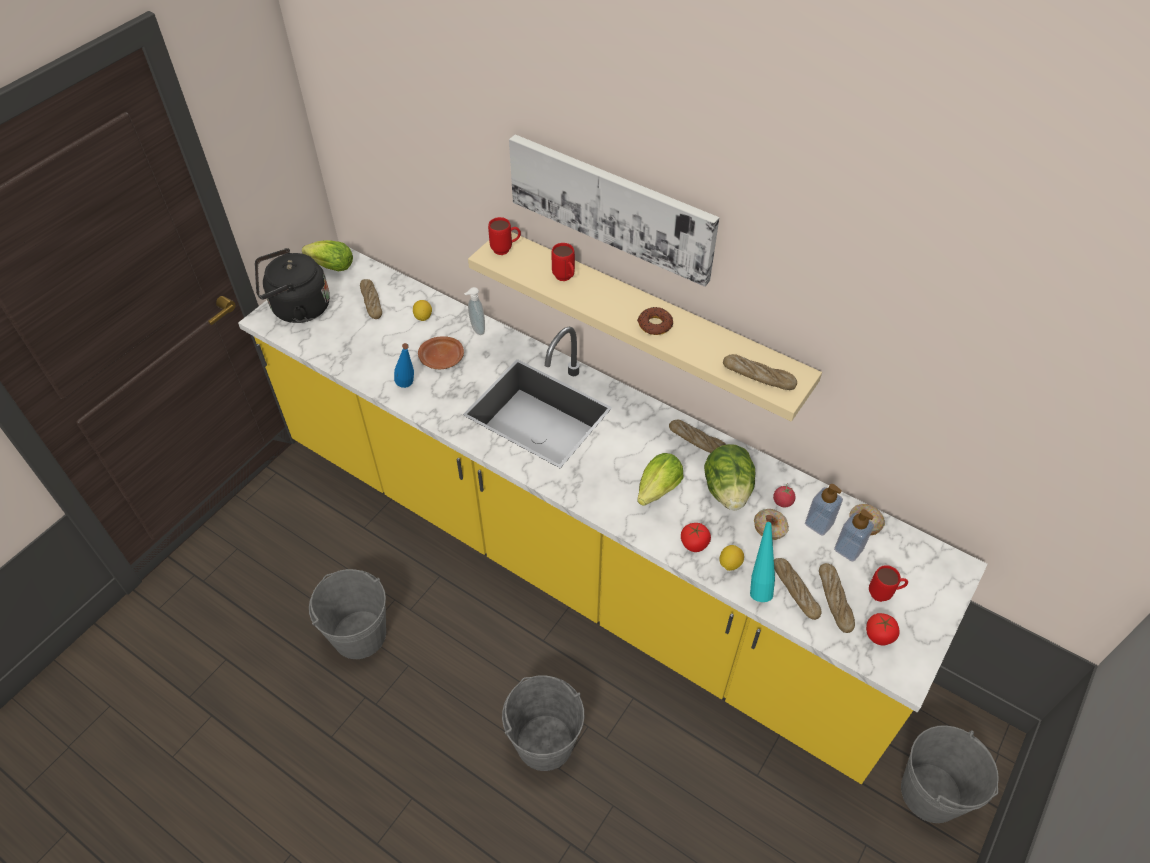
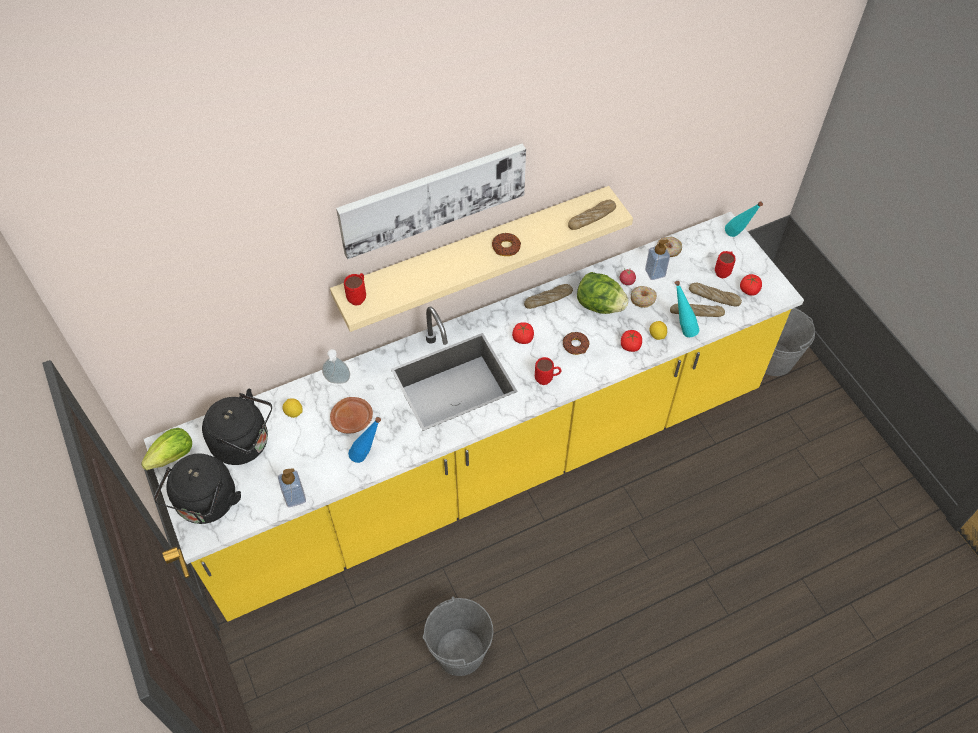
camera: 60 degrees left, 5 degrees up
(371, 302) = (245, 443): bread -> black kettle
(545, 742) = (625, 559): grey bucket -> none
(565, 279) = (420, 275): red mug -> red mug (547, 380)
(630, 443) = (523, 338): none -> tomato
(656, 492) = (575, 345): lettuce -> donut
(848, 549) = (682, 269): soap dispenser -> soap dispenser (295, 497)
(952, 587) = (737, 237): none -> turquoise bottle

